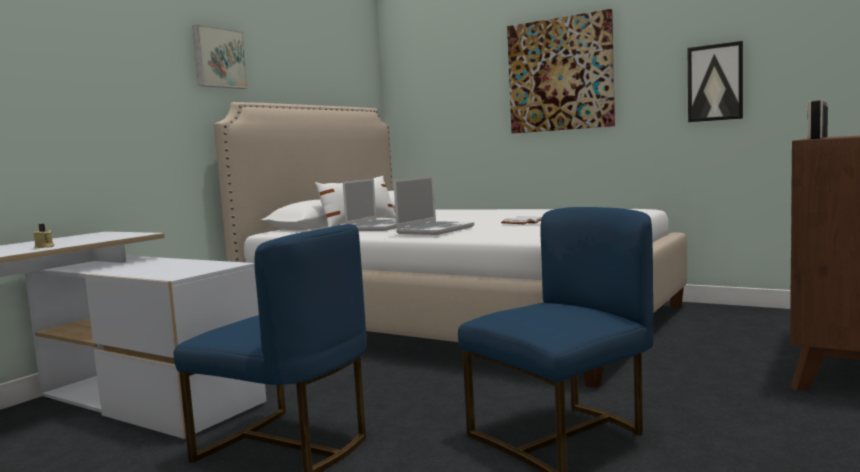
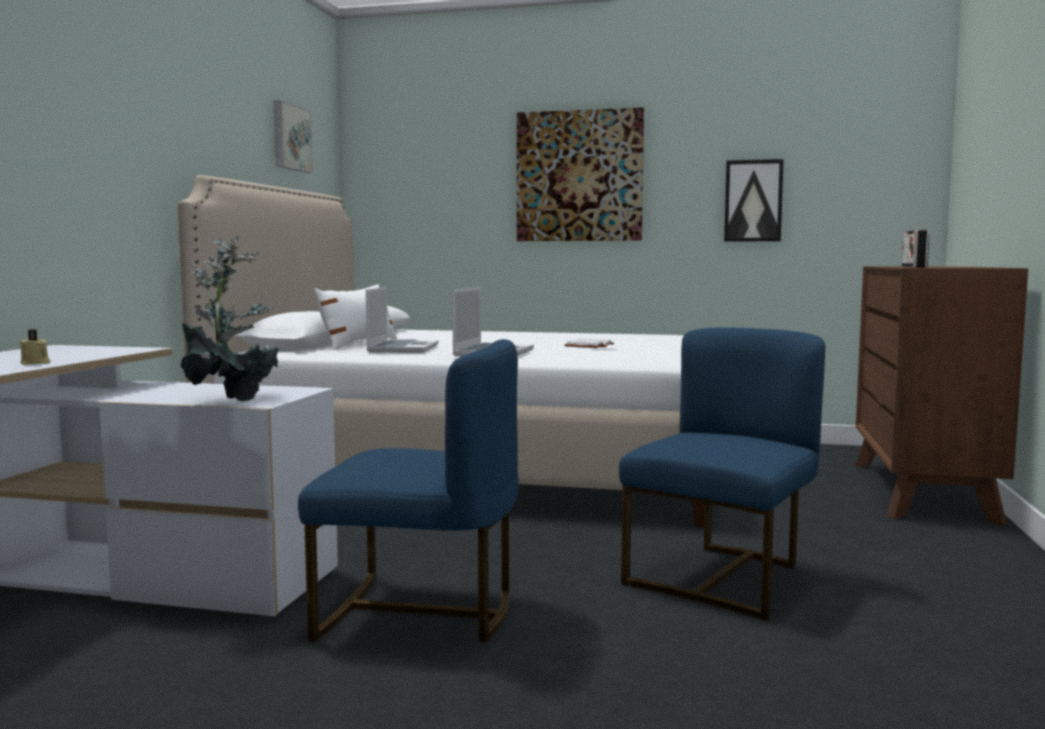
camera: 20 degrees left, 0 degrees up
(165, 273) = (231, 399): none -> potted plant
(218, 58) = (180, 113): picture -> picture (290, 137)

